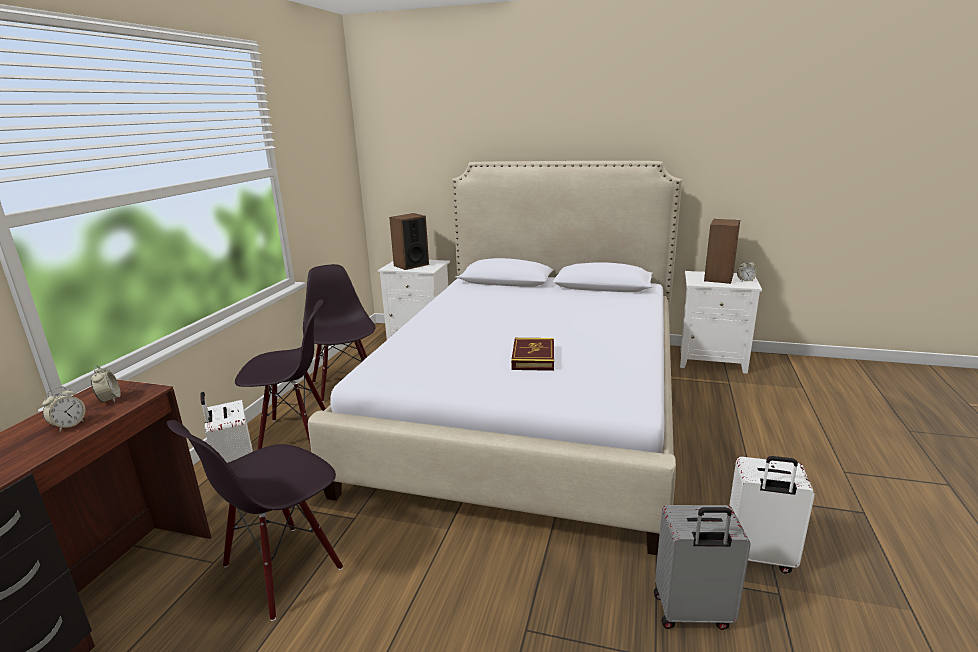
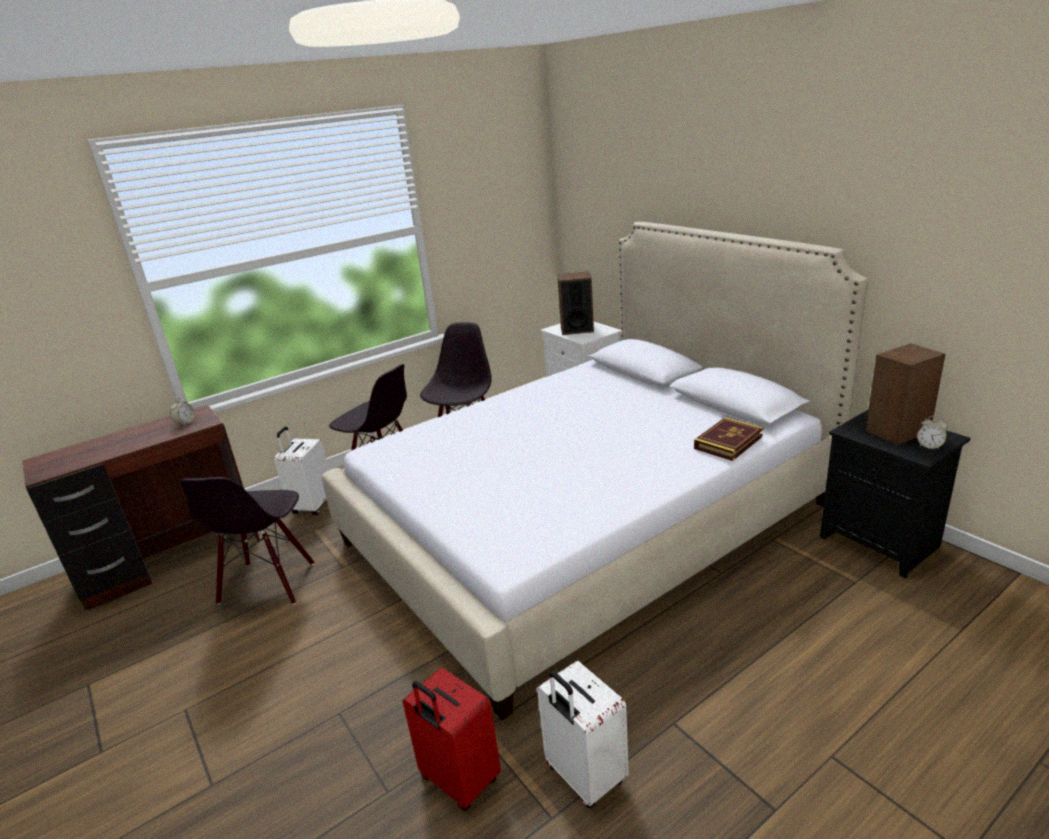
camera: 40 degrees right, 5 degrees up
(69, 425) = (148, 436): alarm clock -> none
(282, 569) = (268, 583): black chair -> black chair turned 75 degrees counterclockwise
(533, 357) = (514, 475): book -> book (728, 442)
(692, 613) = (458, 781): grey suitcase -> red suitcase
(712, 360) = (882, 542): white nightstand -> black nightstand

